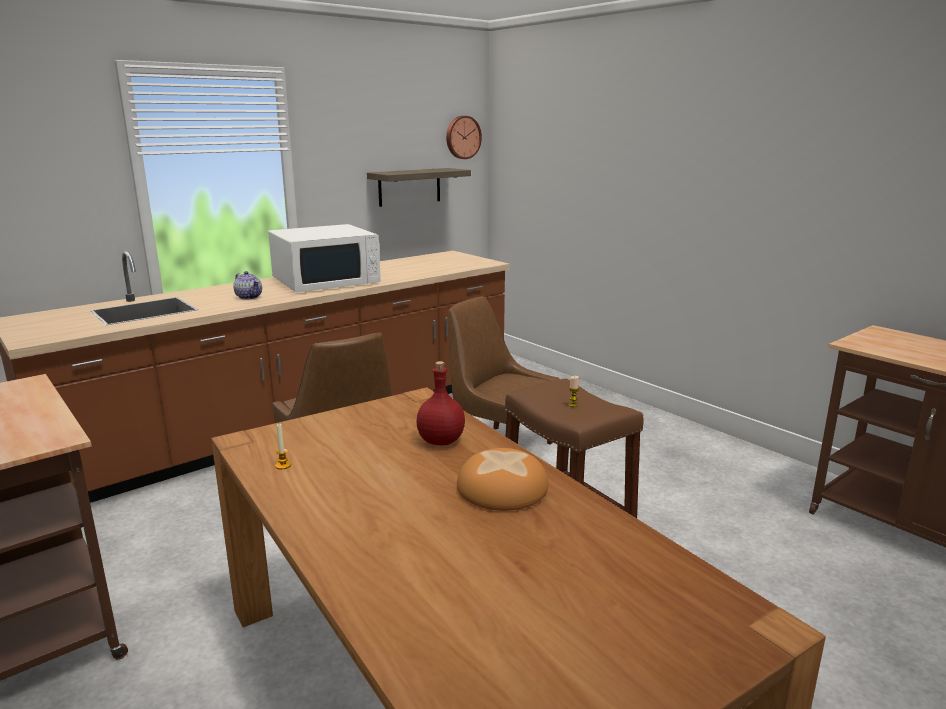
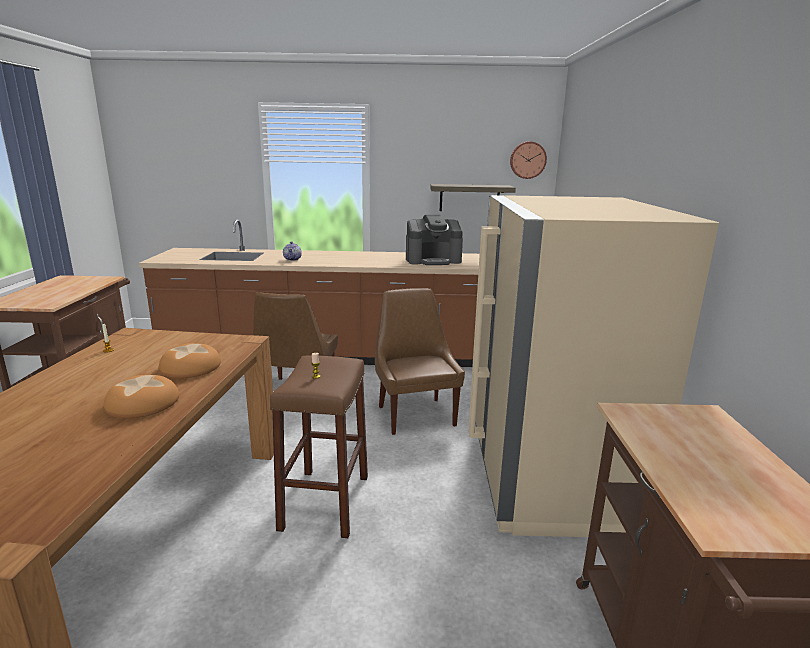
camera: 40 degrees right, 0 degrees up
(327, 281) = (357, 258): white microwave -> none
(414, 267) = (433, 260): none -> coffee machine
(440, 441) = (190, 367): red bottle -> bread
(678, 452) = (547, 476): none -> beige fridge

